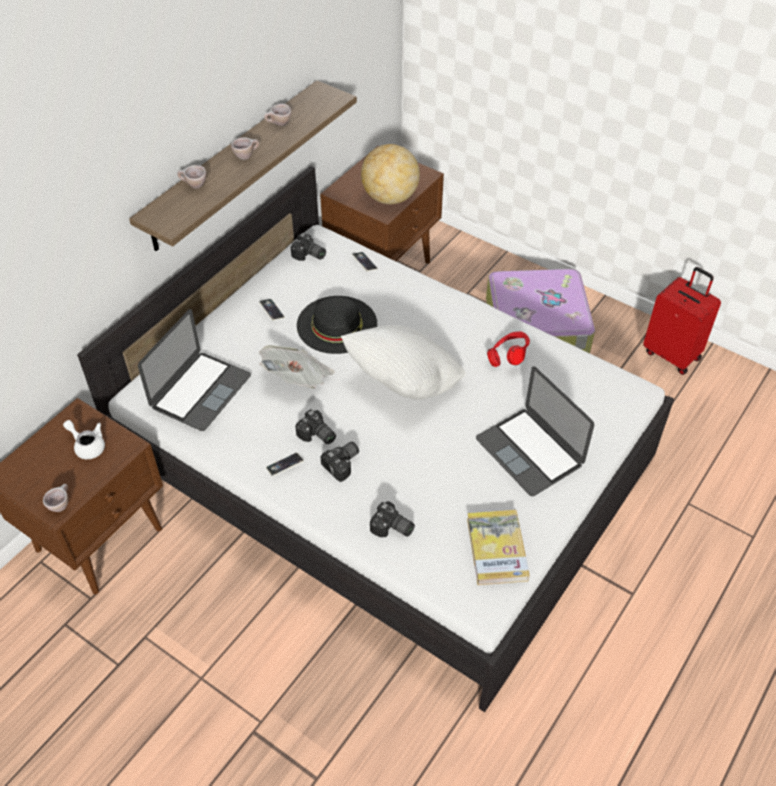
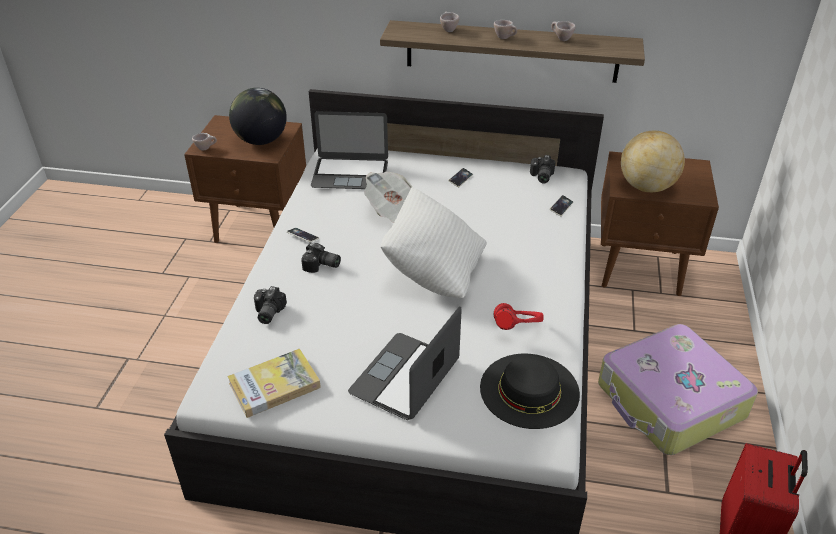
camera: 65 degrees right, 10 degrees down
(87, 445) = (261, 141): white teapot -> globe
(316, 436) = (343, 242): camera -> none
(337, 324) = (473, 214): black hat -> black hat (529, 390)

